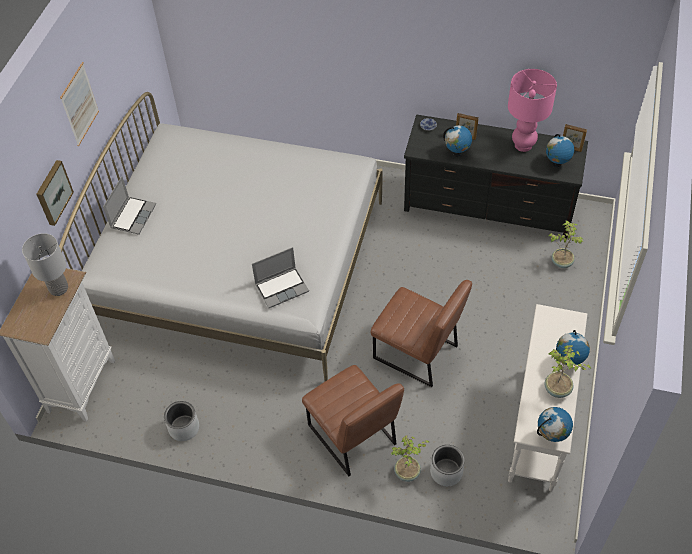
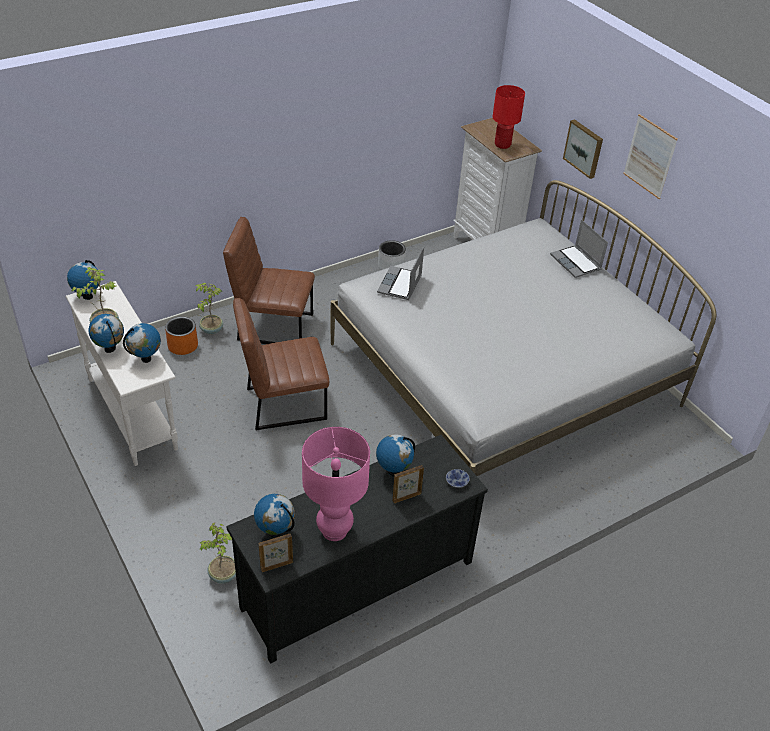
camera: 130 degrees right, 10 degrees down
(59, 289) = (502, 146): grey table lamp -> red table lamp
(446, 472) = (182, 345): grey planter -> orange planter
(547, 333) = (146, 359): none -> globe

